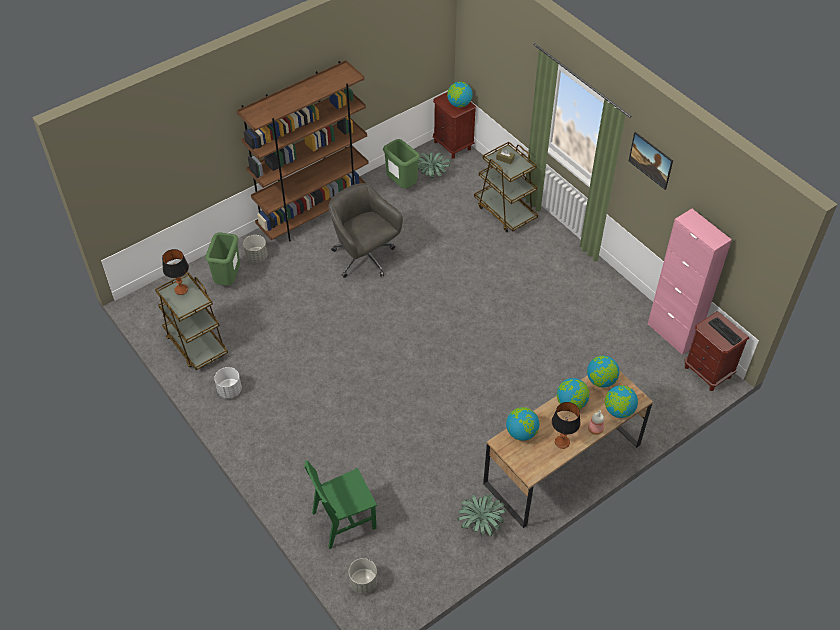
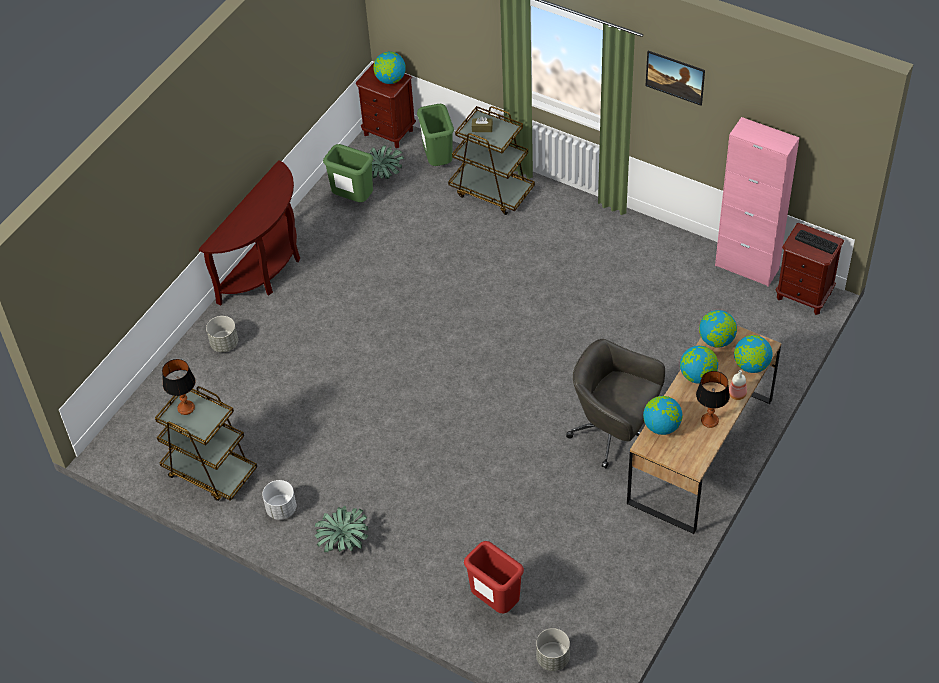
camera: 20 degrees left, 0 degrees up
(228, 279) = (204, 382): green trash can -> green trash can (437, 161)
(314, 214) = (266, 269): brown bookcase -> brown console table
(344, 520) = (494, 601): green chair -> red trash can
(364, 258) = (357, 301): grey office chair -> grey office chair (614, 433)
(480, 523) = (645, 546): potted plant -> potted plant (343, 541)

